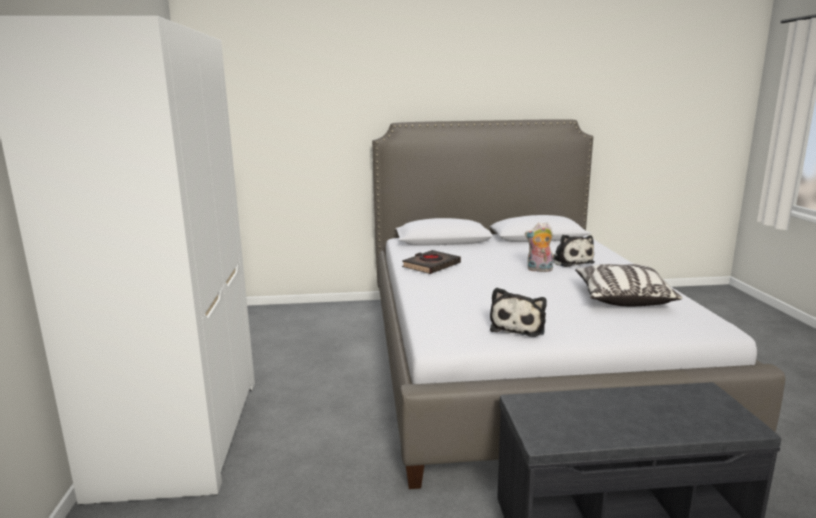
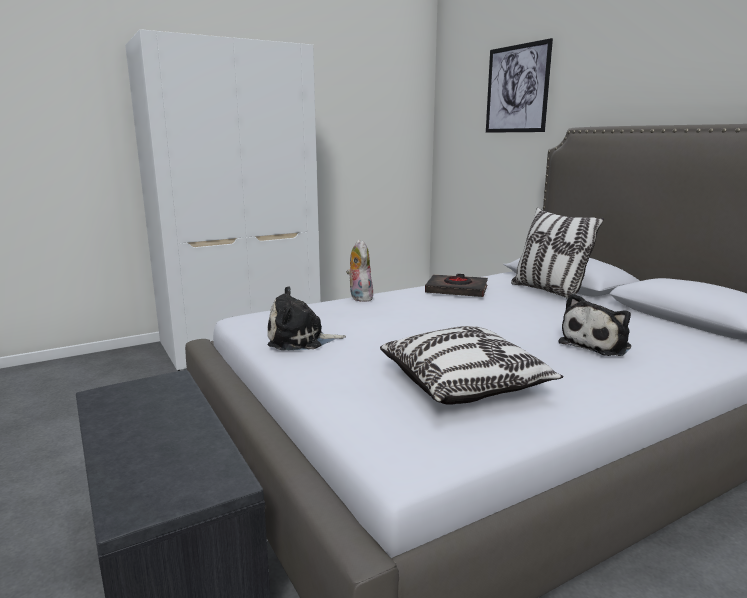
camera: 65 degrees right, 0 degrees up
(312, 87) = (517, 89): none -> picture
(459, 247) = (548, 291): none -> pillow
(539, 270) = (522, 332): plush toy -> plush toy (359, 297)

